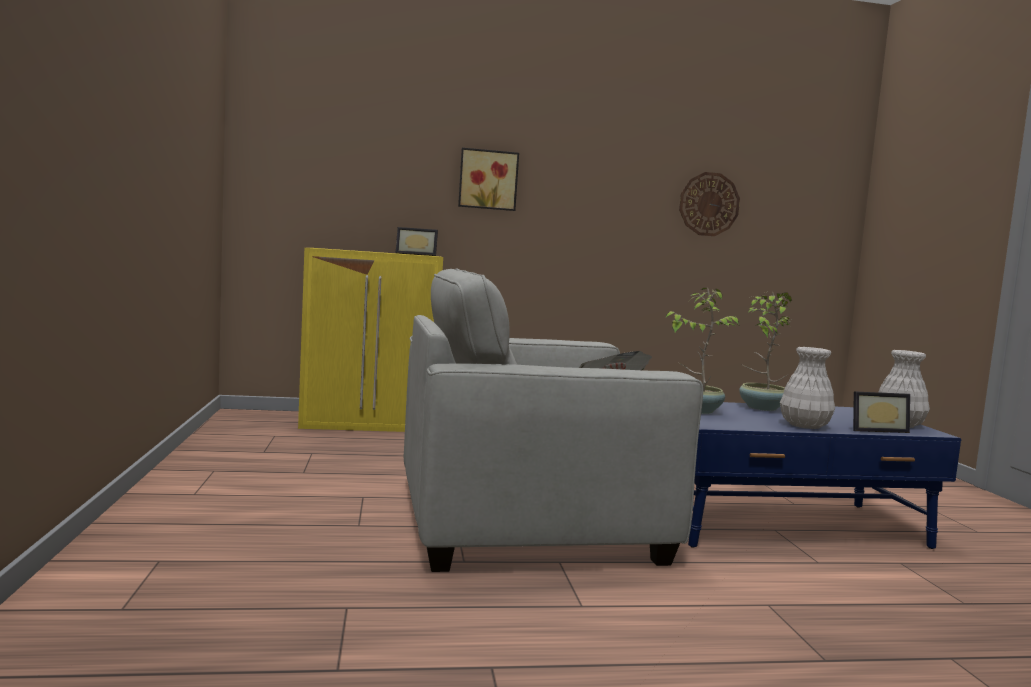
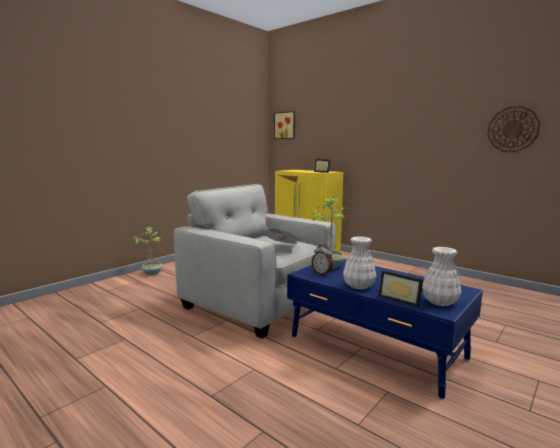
camera: 50 degrees right, 5 degrees up
(488, 180) = (367, 130): picture -> picture (285, 125)
(725, 420) = (322, 273): none -> alarm clock
(760, 408) = (380, 272): potted plant -> potted plant (152, 273)

